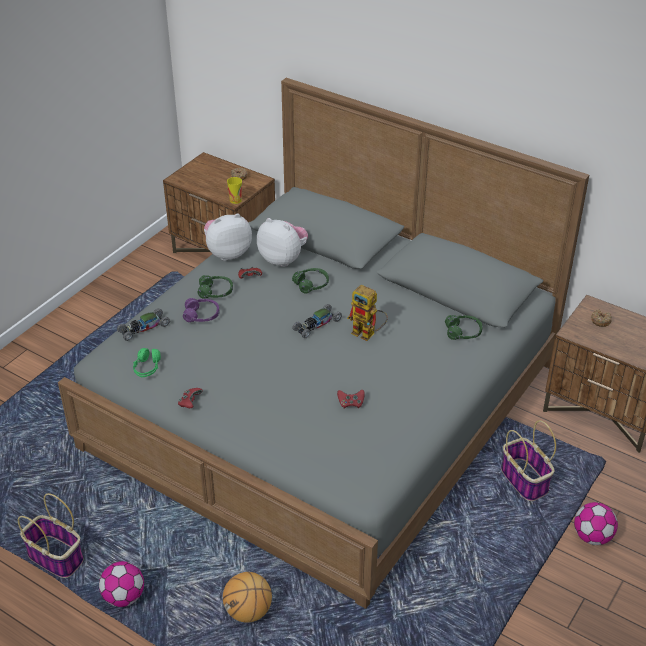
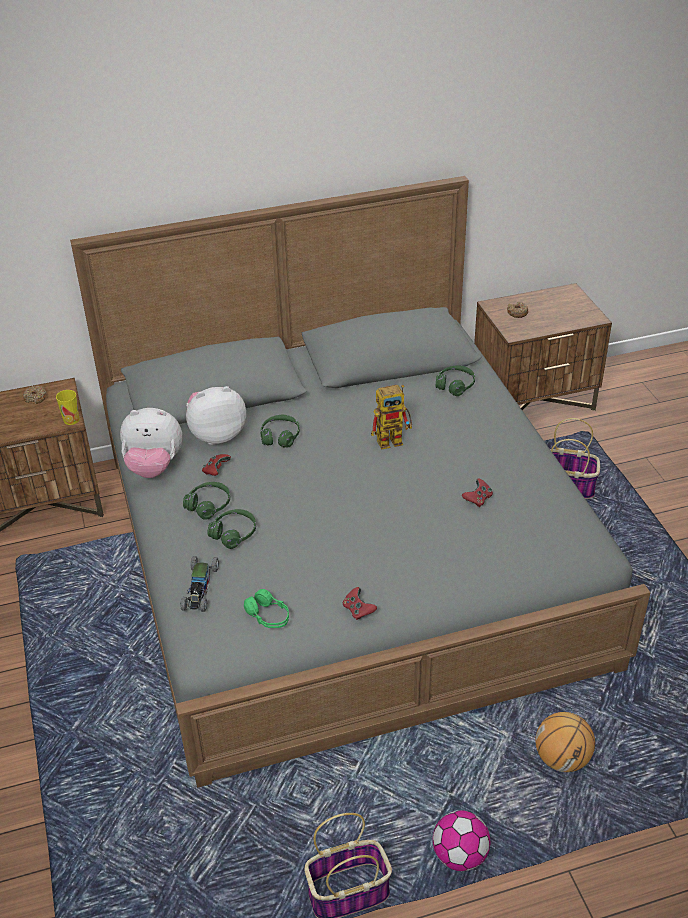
camera: 50 degrees left, 0 degrees up
(202, 315) = (234, 533): purple headphones -> green headphones
(227, 253) = (154, 467): plush toy -> plush toy turned 105 degrees counterclockwise
(317, 325) = (344, 463): toy car -> none
(592, 537) = (659, 487): football -> none

